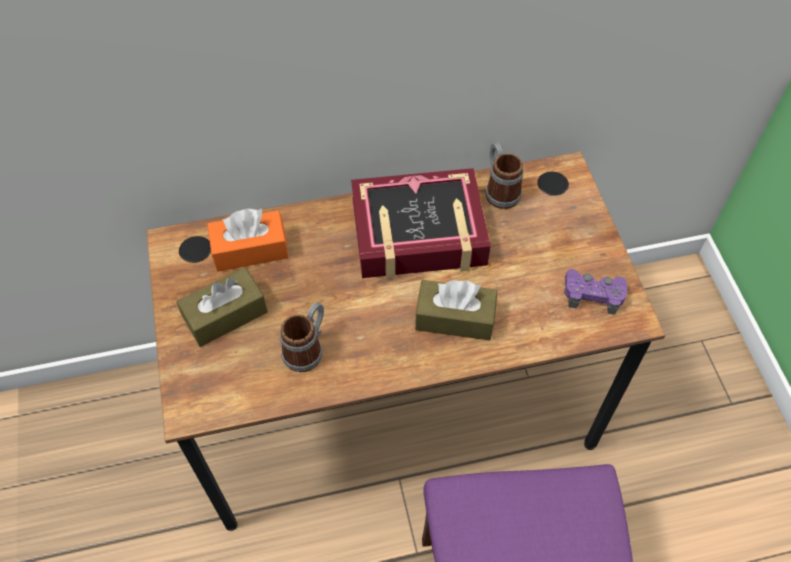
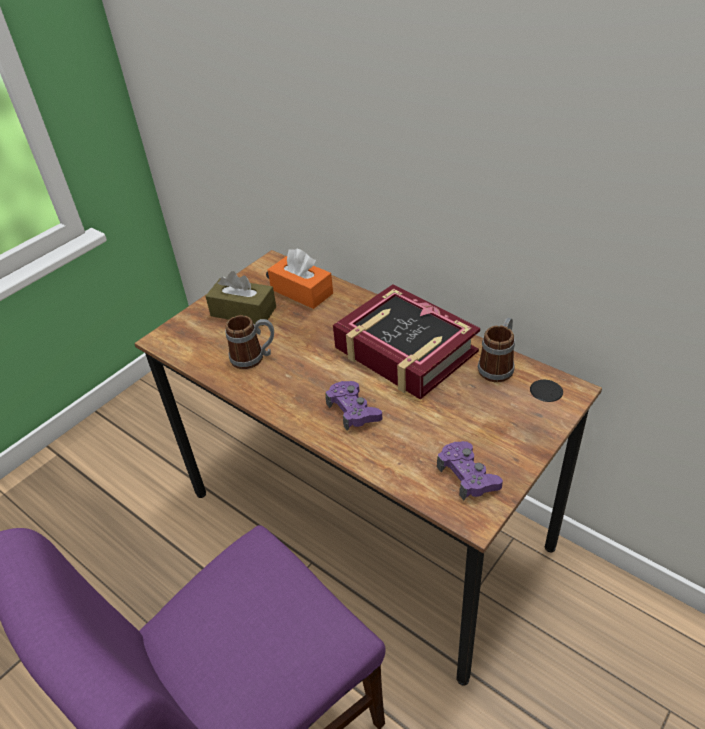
camera: 55 degrees right, 15 degrees down
(455, 318) = (353, 410): brown tissue box -> purple game controller

